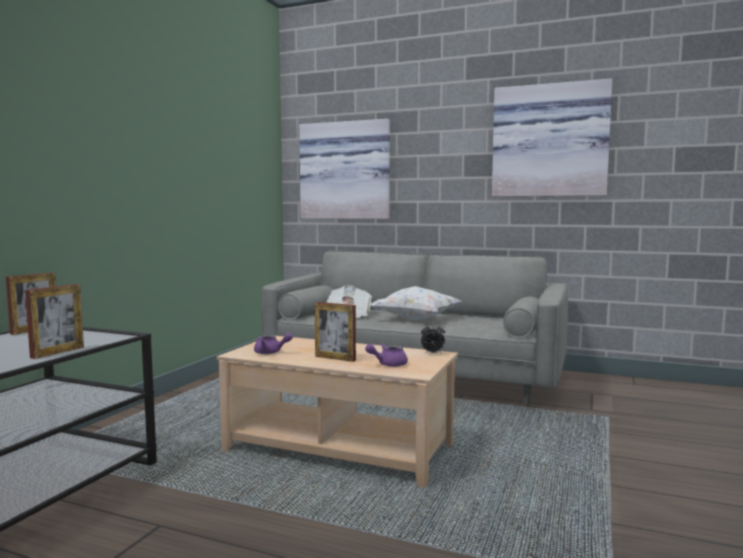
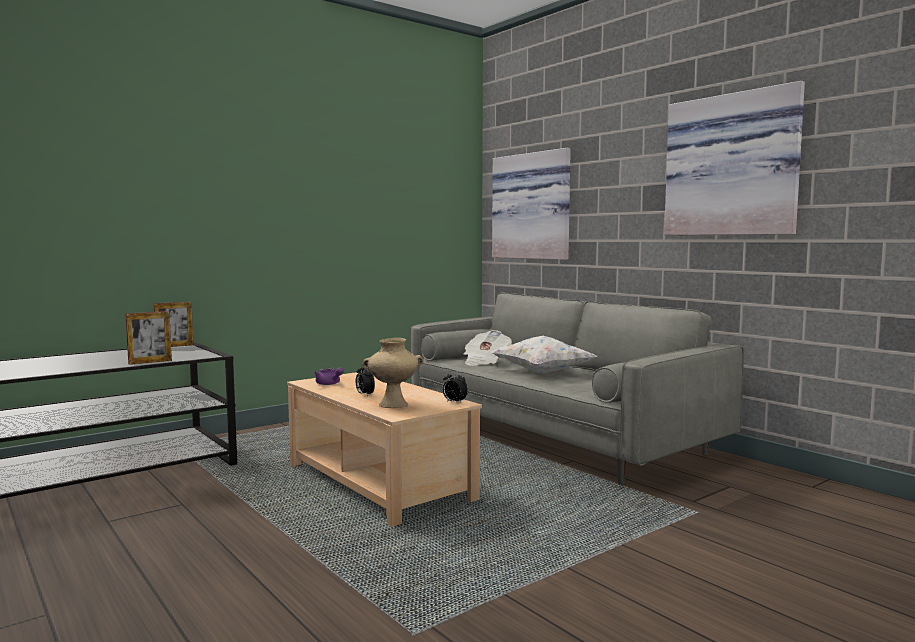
camera: 30 degrees right, 0 degrees up
(335, 358) = (364, 395): picture frame -> alarm clock
(388, 364) = (392, 405): purple teapot -> beige vase

